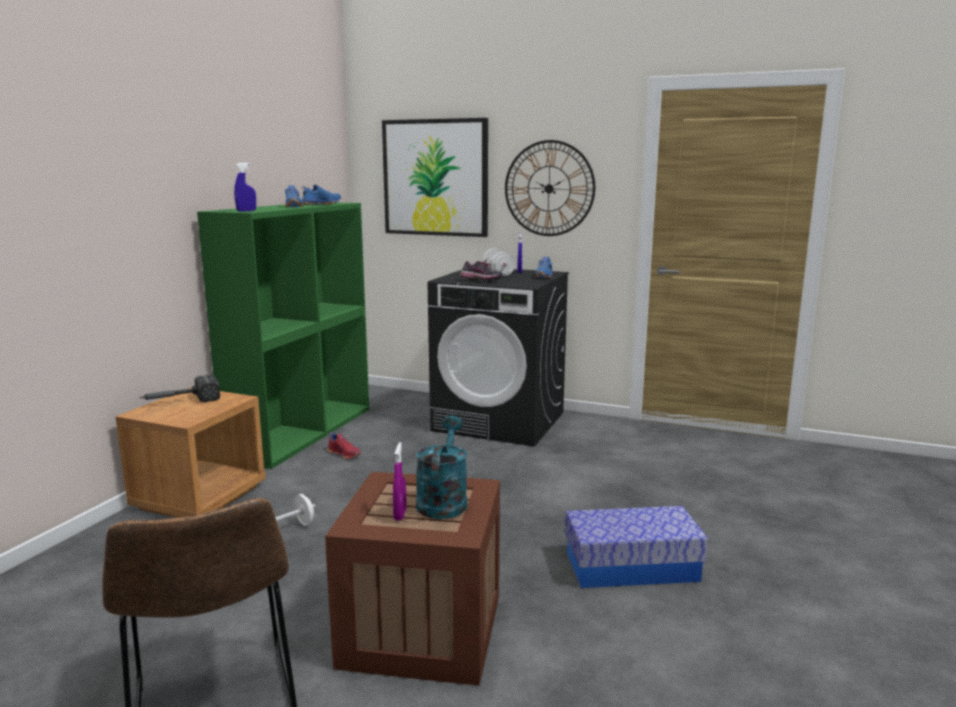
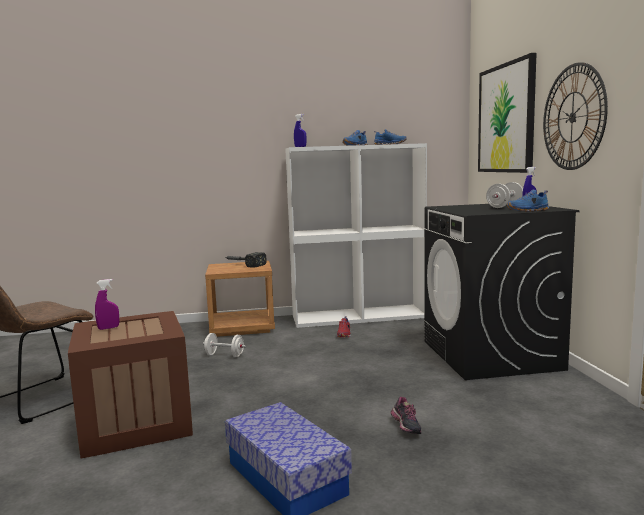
camera: 60 degrees right, 5 degrees down
(302, 431) = (359, 316): green bookcase -> white bookcase
(443, 500) = (136, 331): turquoise watering can -> none
(480, 281) = (454, 209): shoe -> shoe (405, 428)

